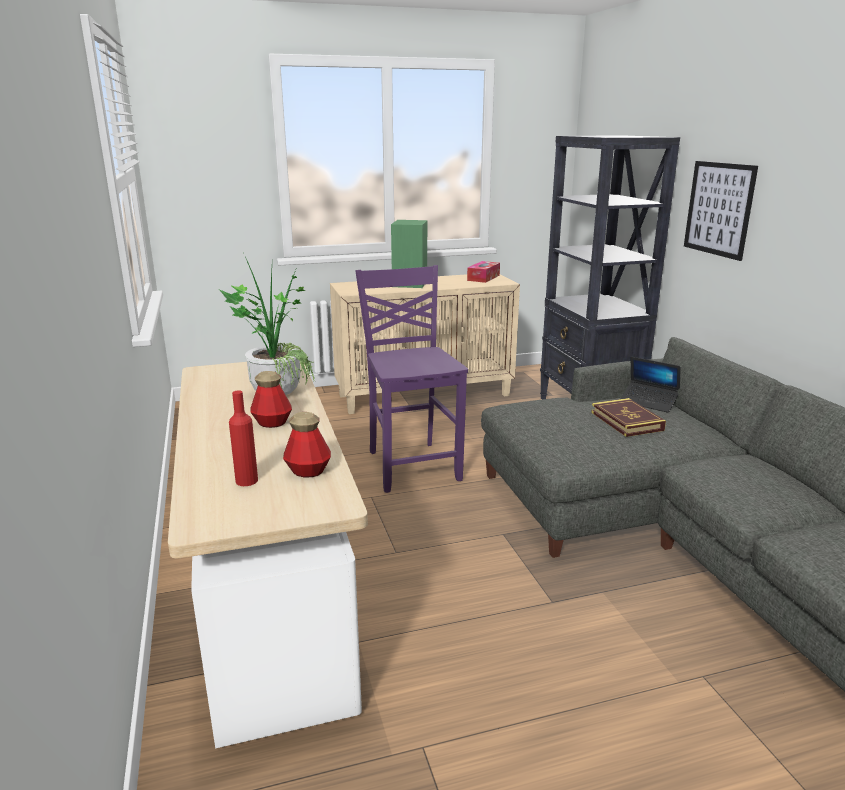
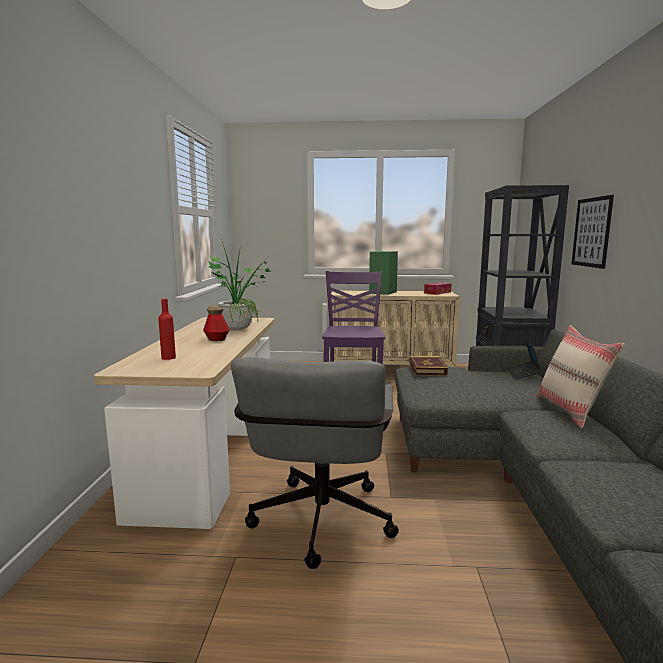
camera: 20 degrees right, 10 degrees down
(308, 471) = (206, 358): bottle -> none
(498, 671) = (320, 527): none -> grey office chair
(626, 421) = (492, 382): book -> book (427, 368)
(648, 402) = (523, 374): laptop -> laptop turned 45 degrees clockwise
(740, 456) = (570, 411): none -> beige pillow

